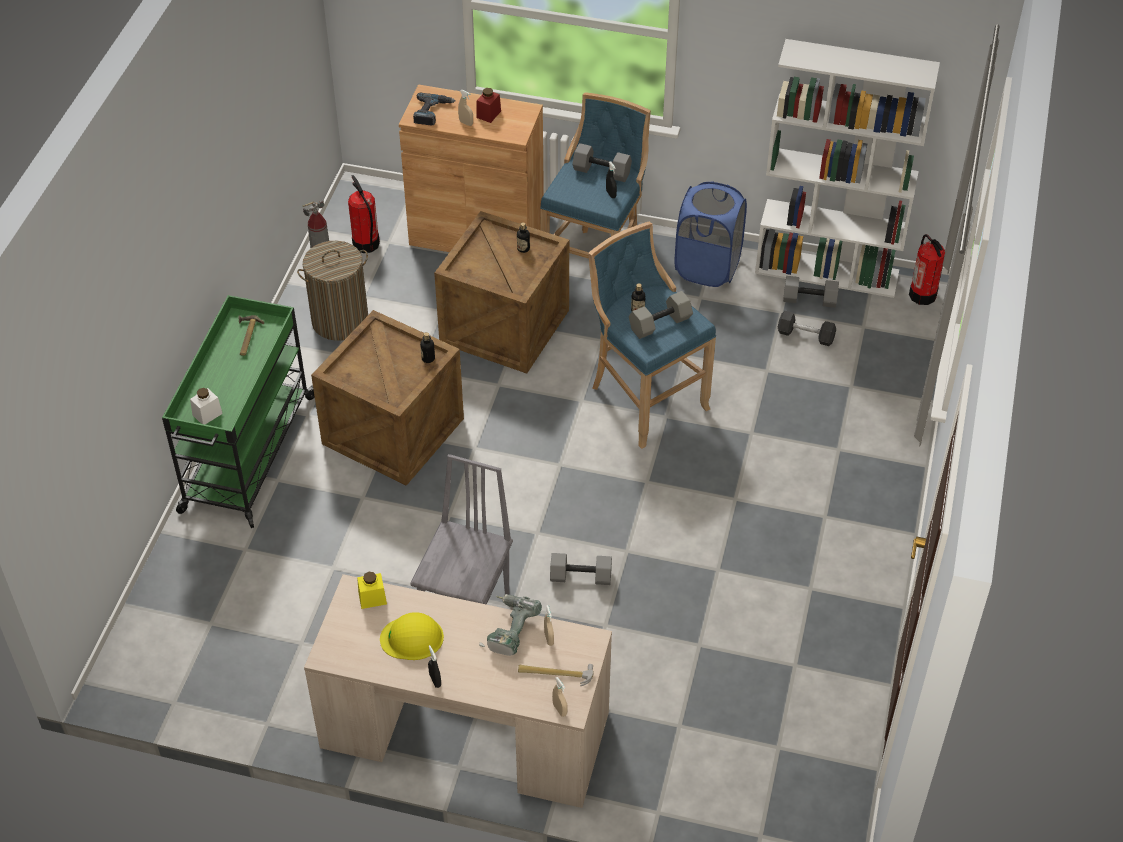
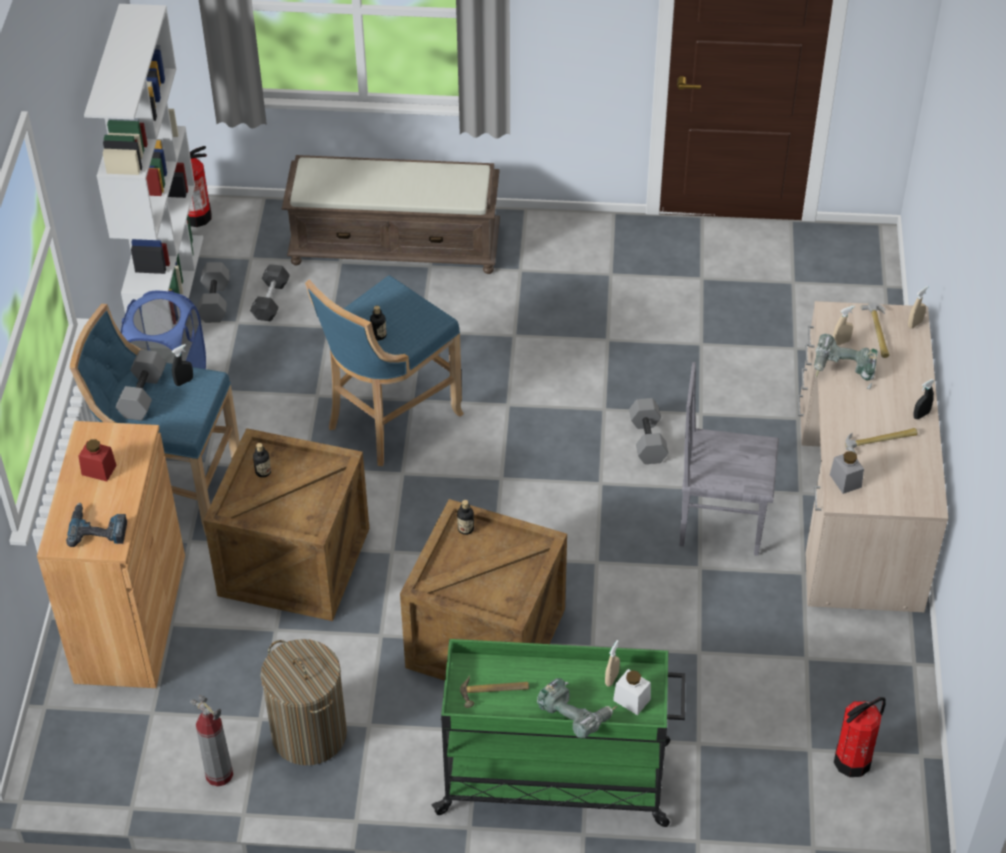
camera: 100 degrees left, 0 degrees up
(208, 380) = (576, 714): none -> power drill
(366, 244) = (158, 737): fire extinguisher -> fire extinguisher (853, 761)
(372, 598) = (845, 481): yellow jar -> grey jar
(412, 638) = (880, 441): yellow hard hat -> hammer
(466, 123) = (118, 490): beige spray bottle -> beige spray bottle (611, 679)
(660, 325) = (398, 315): grey dumbbell -> none
(869, 428) = (396, 246): none -> brown bench

